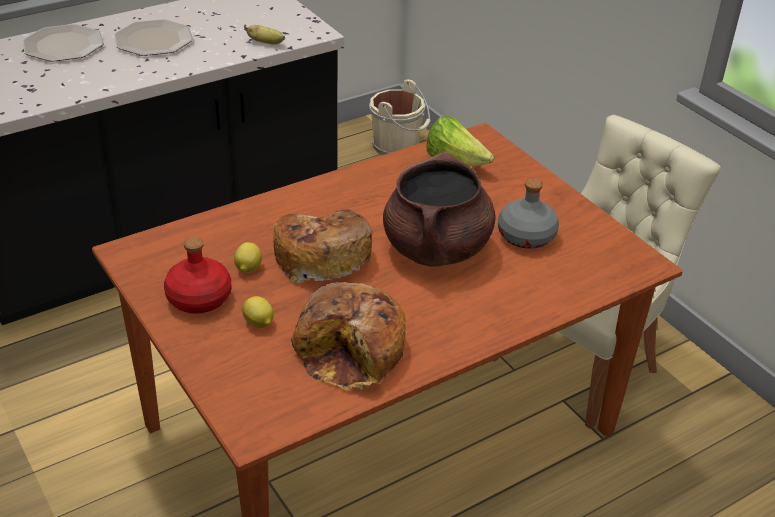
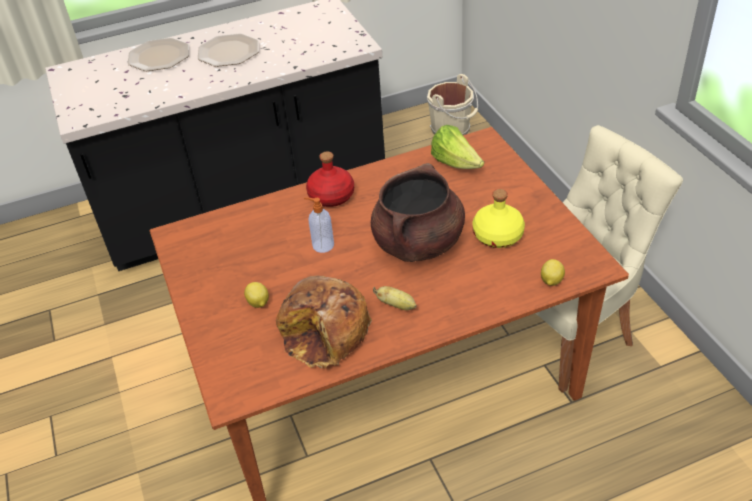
camera: 15 degrees right, 5 degrees up
(199, 298) = (218, 278): red bottle -> red bottle (331, 195)
(248, 268) = (262, 254): lemon -> lemon (551, 281)
(266, 43) = (316, 55): banana -> banana (397, 305)
(321, 255) = (322, 245): bread -> soap dispenser
(526, 236) = (497, 236): grey bottle -> yellow bottle

